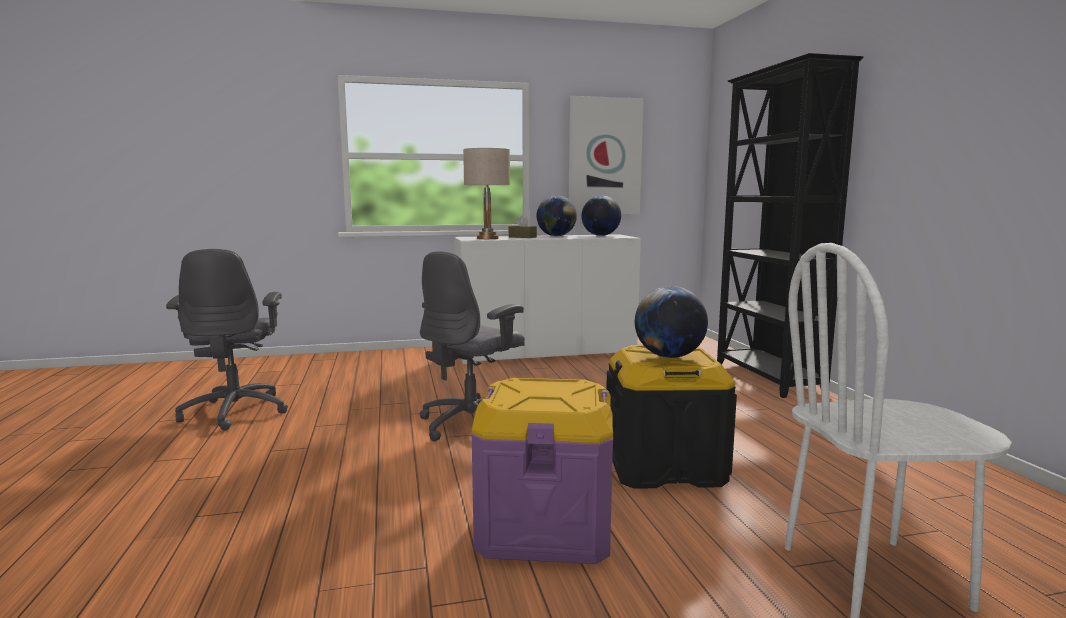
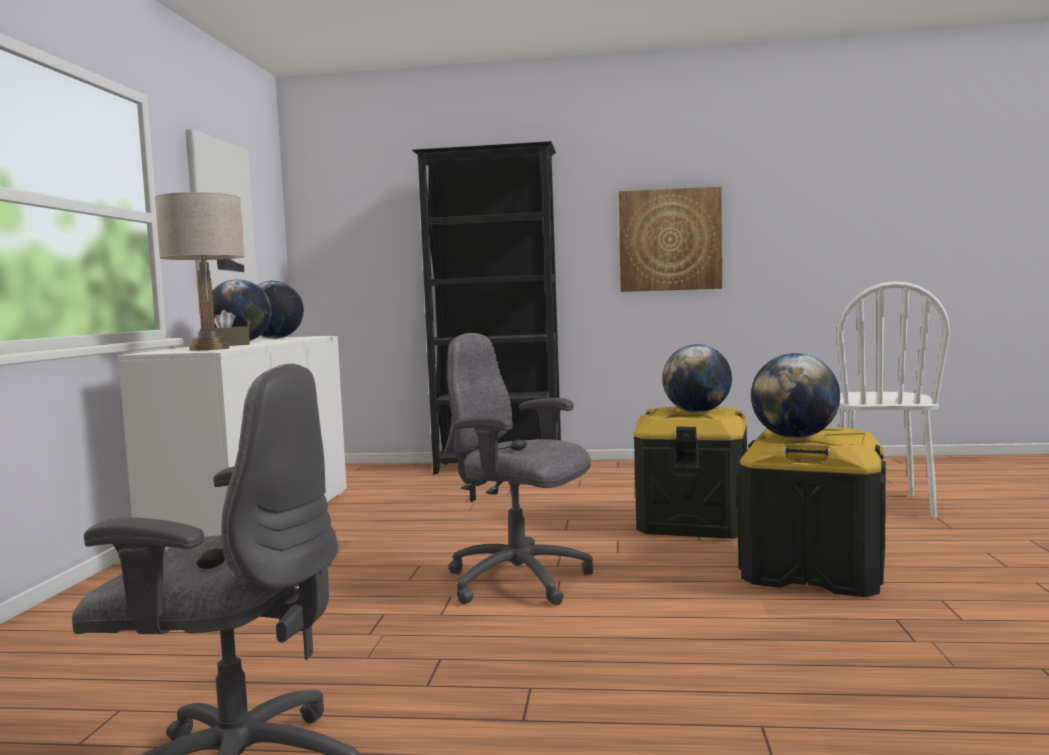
camera: 70 degrees left, 5 degrees down
(472, 424) = (520, 582): grey office chair -> grey office chair turned 150 degrees clockwise
(529, 387) = (795, 437): none -> globe
(545, 527) = (813, 571): purple storage box -> black storage box
(971, 155) = (670, 240): none -> picture

